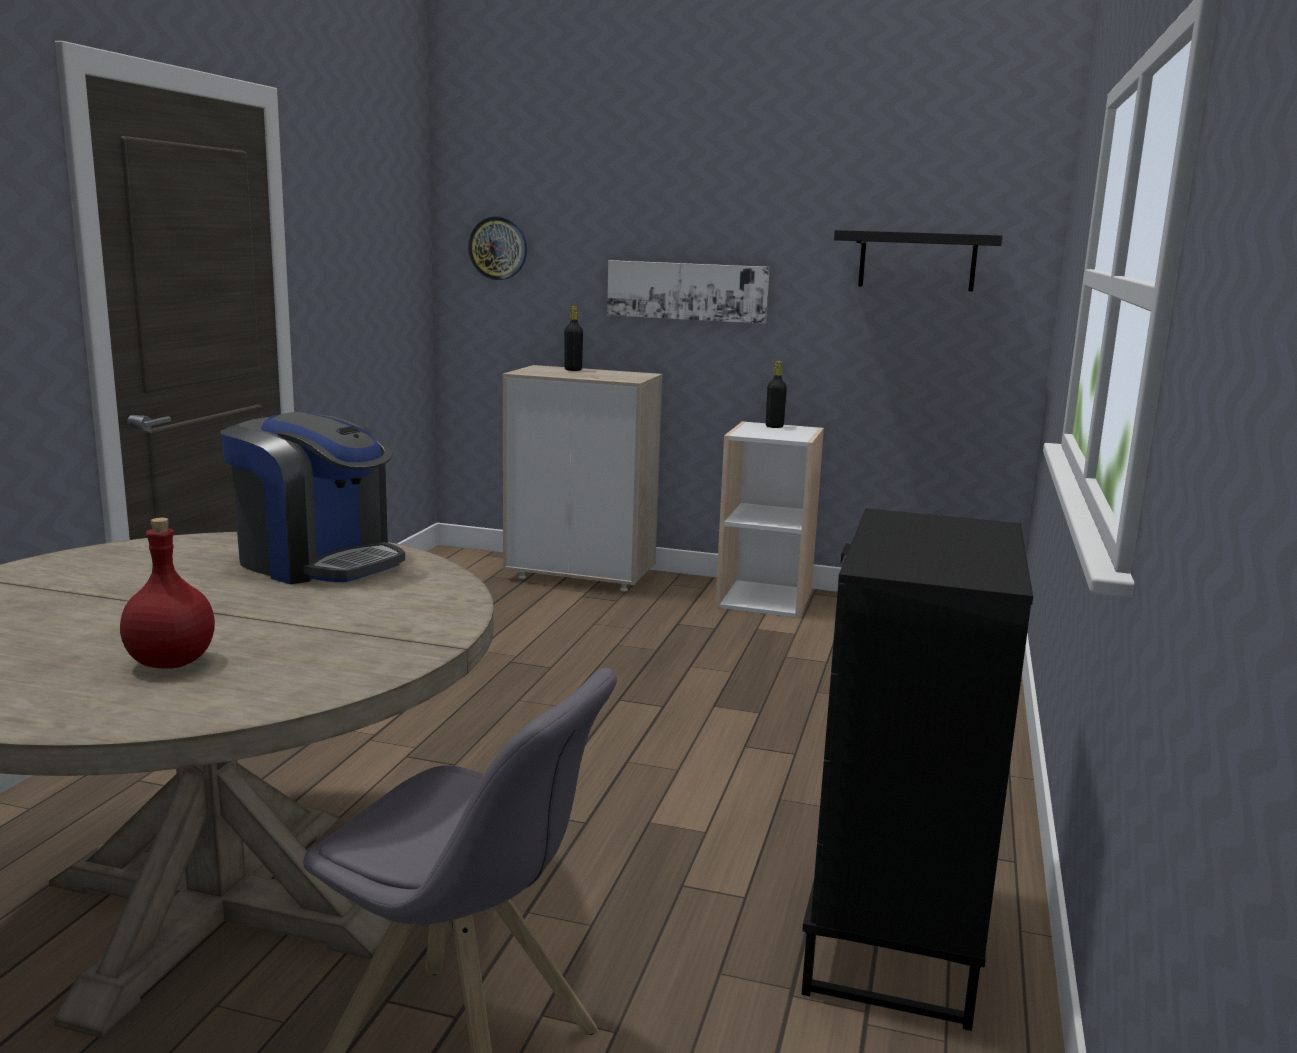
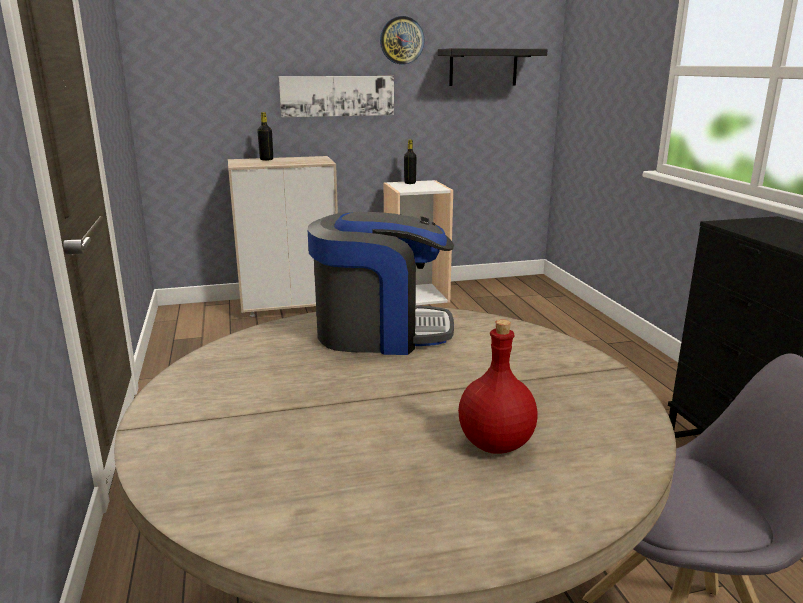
camera: 30 degrees left, 5 degrees up
(498, 248) = (185, 71): wall clock -> wall clock (401, 40)

